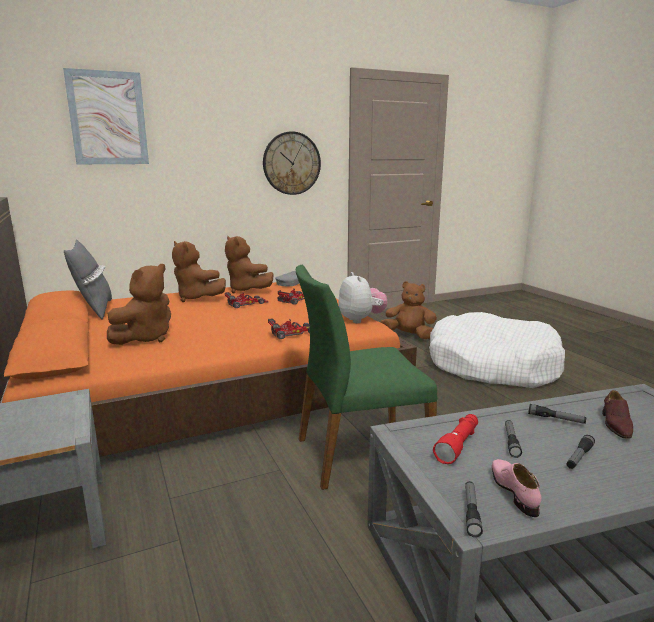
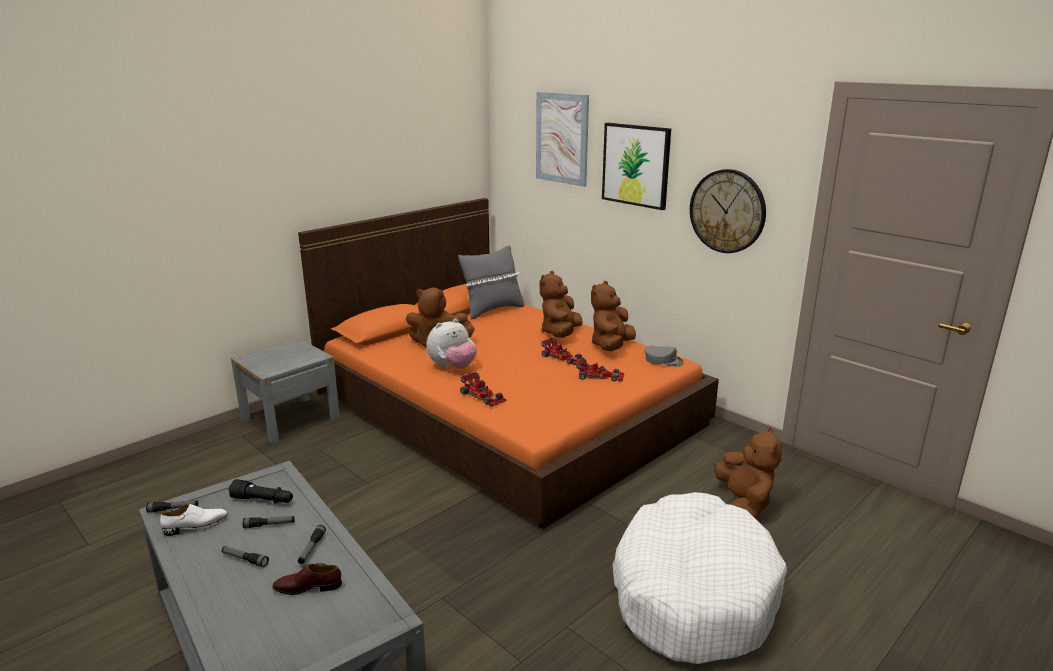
camera: 70 degrees right, 5 degrees up
(204, 137) = (636, 165): none -> picture
(360, 453) = (404, 517): green chair -> none
(361, 320) = (554, 422): plush toy -> plush toy (452, 367)
(458, 445) = (263, 500): red flashlight -> black flashlight
(514, 490) = (196, 525): pink shoe -> white shoe

